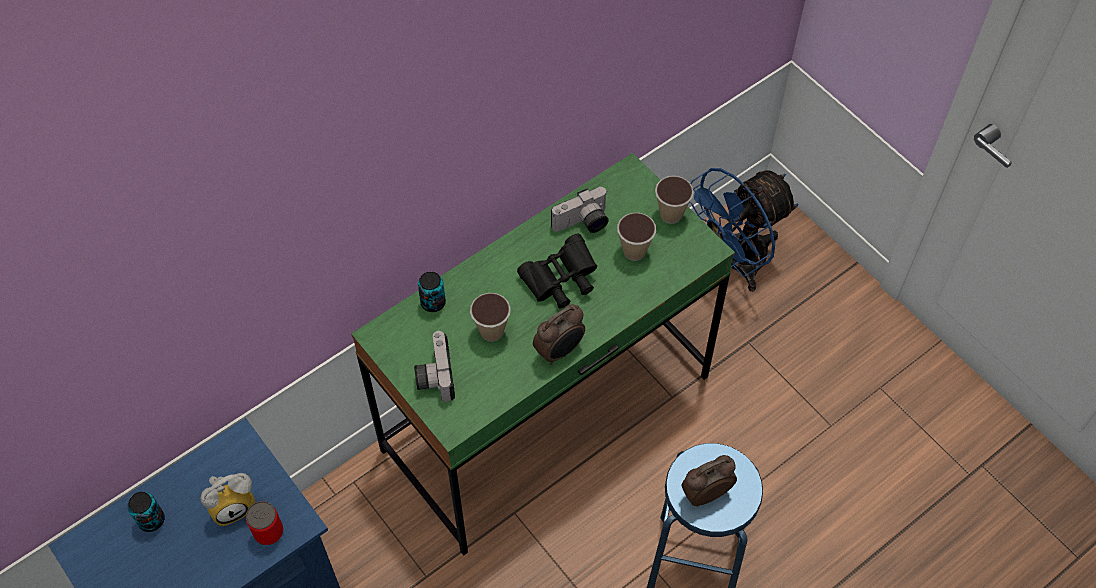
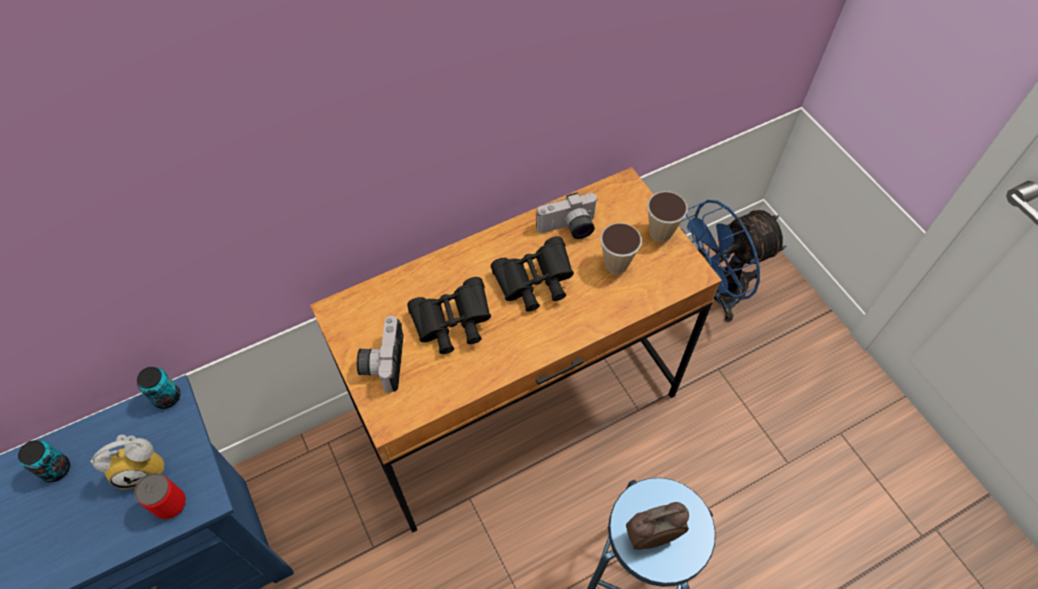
camera: 10 degrees right, 0 degrees up
(433, 302) = (400, 286): can -> can (167, 397)
(491, 331) = (452, 324): cup -> black binoculars
(547, 413) = (518, 406): green desk -> brown desk
(560, 351) = (519, 356): alarm clock -> none

